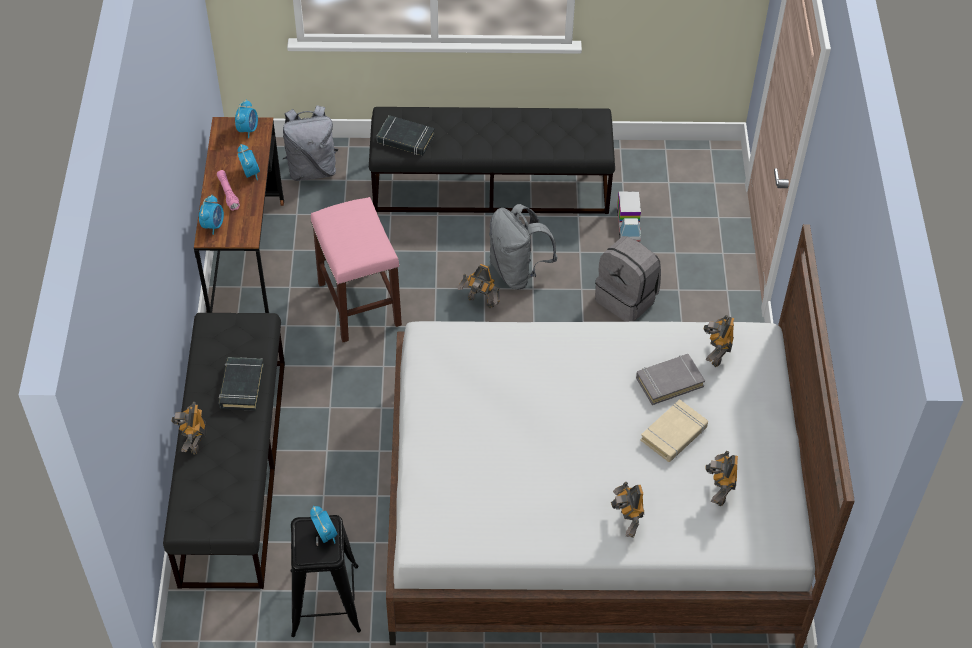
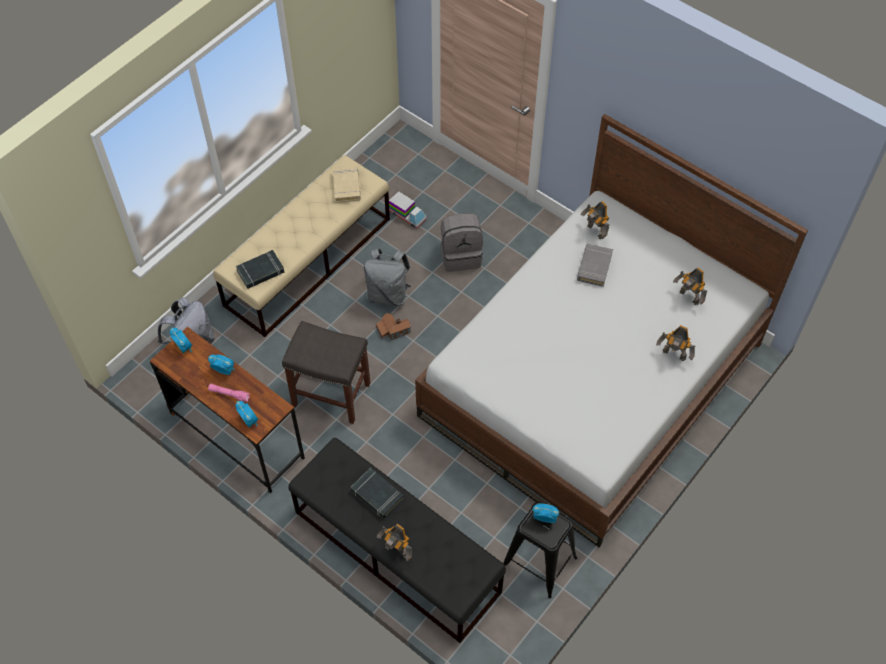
camera: 50 degrees left, 5 degrees up
(360, 305) = (332, 394): pink stool -> grey stool
(480, 303) = (393, 330): toy robot -> toy house
(492, 186) = (308, 261): black bench -> beige bench
(674, 434) = (632, 290): beige book -> beige book (346, 186)

